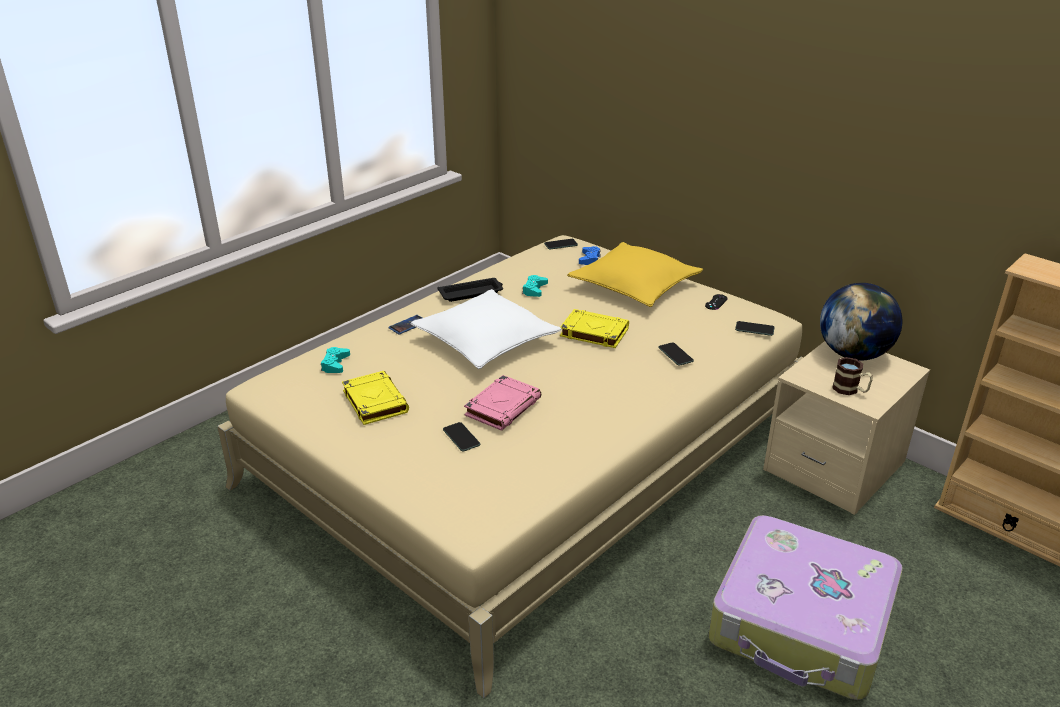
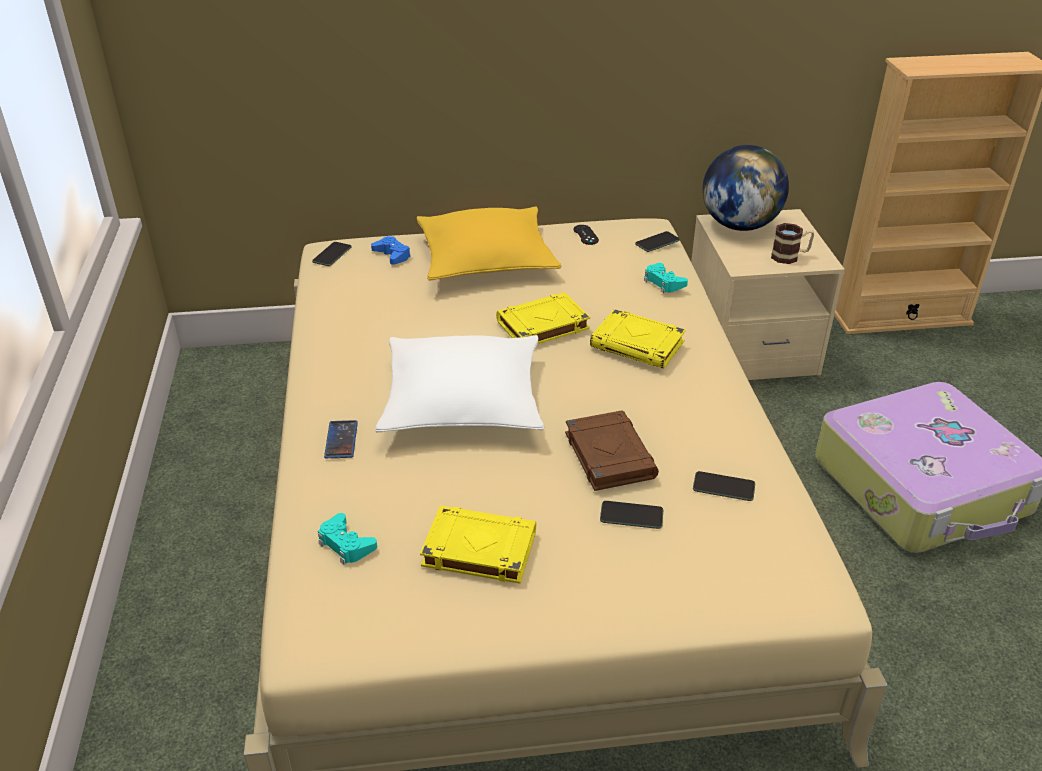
camera: 50 degrees left, 5 degrees up
(472, 293) = (341, 360): black tray -> none
(503, 407) = (608, 455): pink book -> brown book
(534, 290) = (400, 317): turquoise game controller -> turquoise game controller (663, 282)
(627, 371) = (638, 345): none -> yellow book
(675, 354) = (645, 303): phone -> phone (723, 487)

